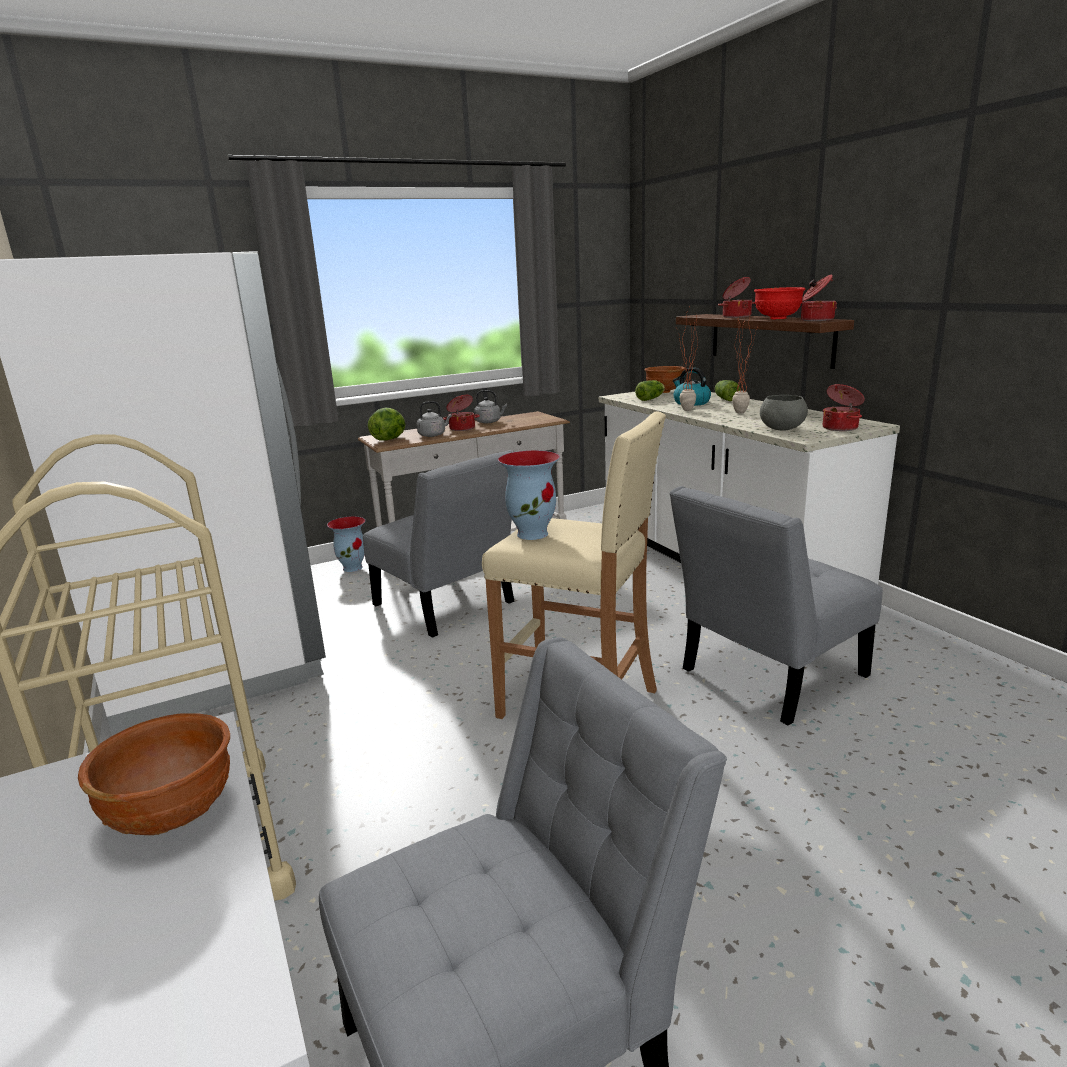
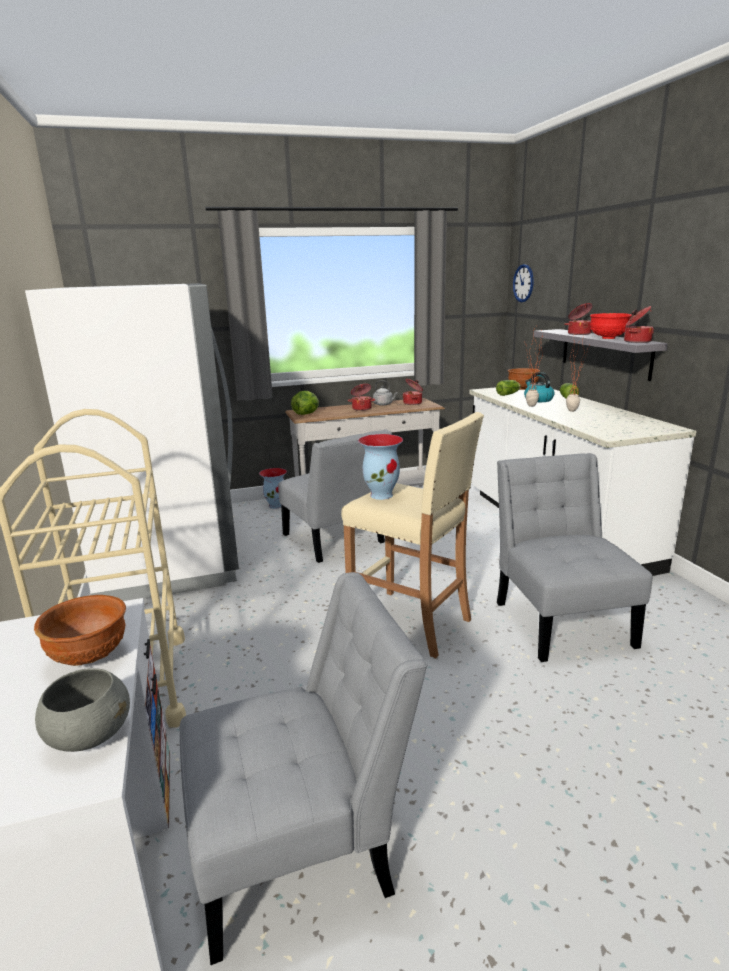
camera: 10 degrees right, 0 degrees up
(433, 435) = (339, 412): grey kettle -> none
(651, 260) = (523, 283): none -> wall clock
(766, 676) = (560, 619): grey chair -> grey chair turned 105 degrees clockwise
(770, 339) = (605, 353): brown shelf -> grey shelf
(781, 429) = (596, 427): grey bowl -> grey bowl (89, 735)
(841, 428) = (645, 430): cooking pot -> cooking pot (413, 403)

